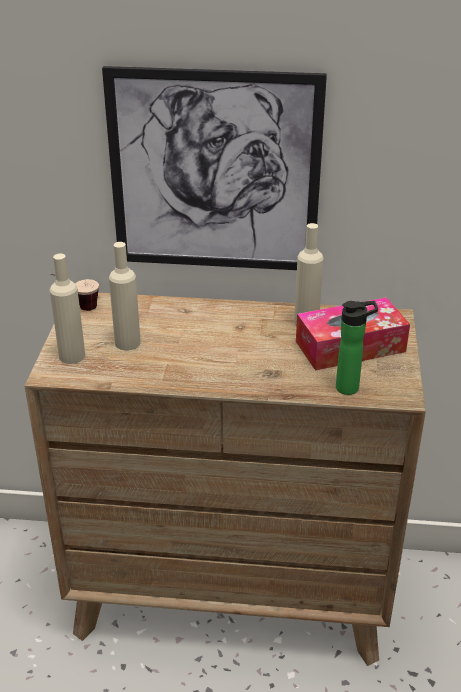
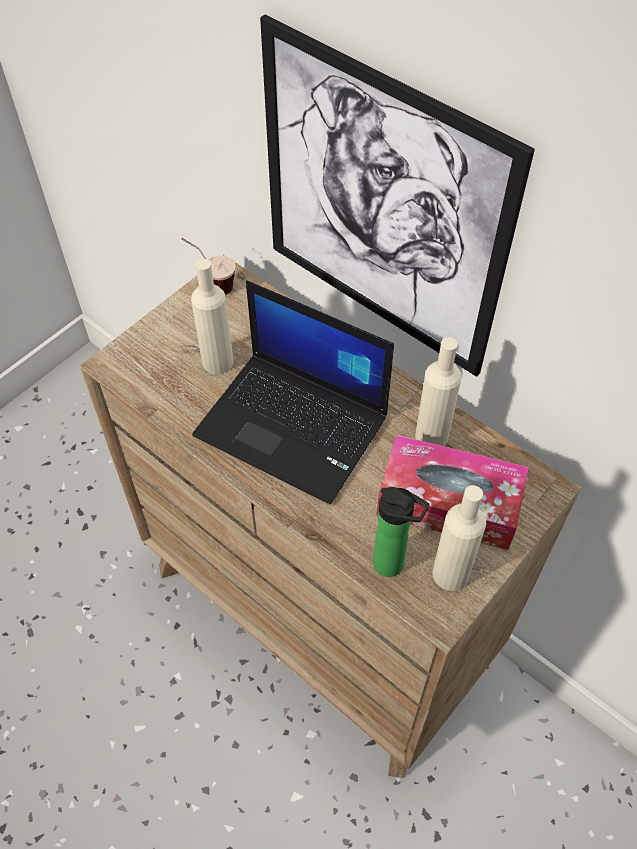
camera: 35 degrees right, 20 degrees up
(72, 356) = (151, 350): beige bottle -> beige bottle (450, 573)
(216, 352) = (294, 426): none -> laptop

